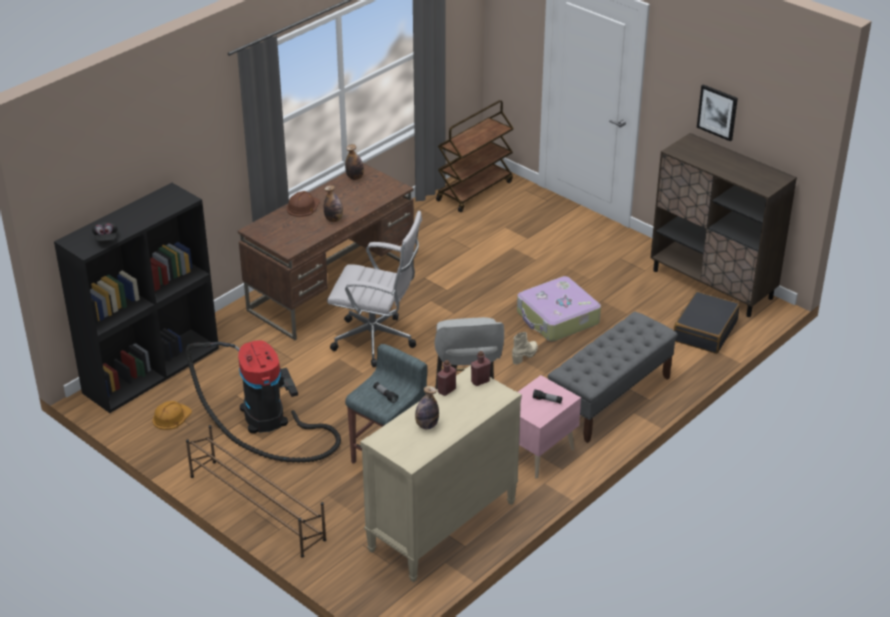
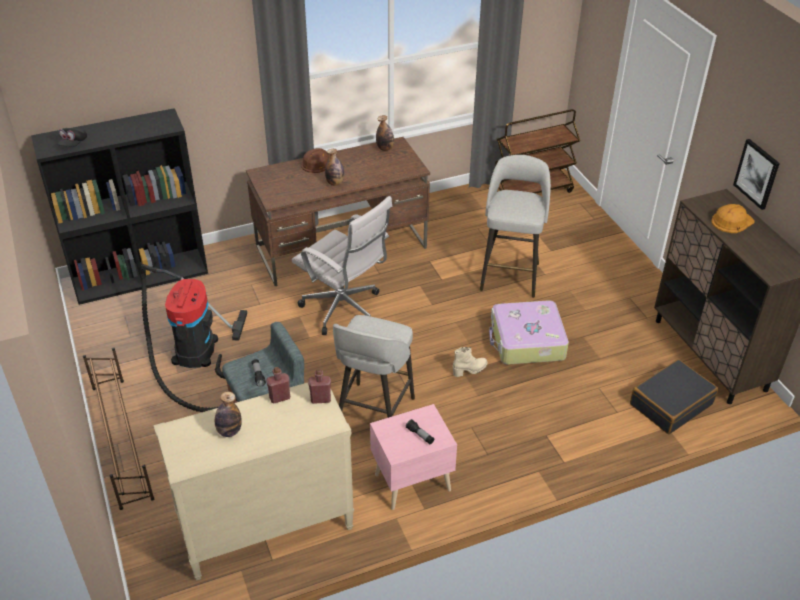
camera: 25 degrees right, 5 degrees up
(171, 417) = (122, 325): orange hard hat -> orange hard hat (731, 221)
(506, 269) = (510, 275): none -> grey stool
(609, 399) = (523, 446): grey bench -> none

